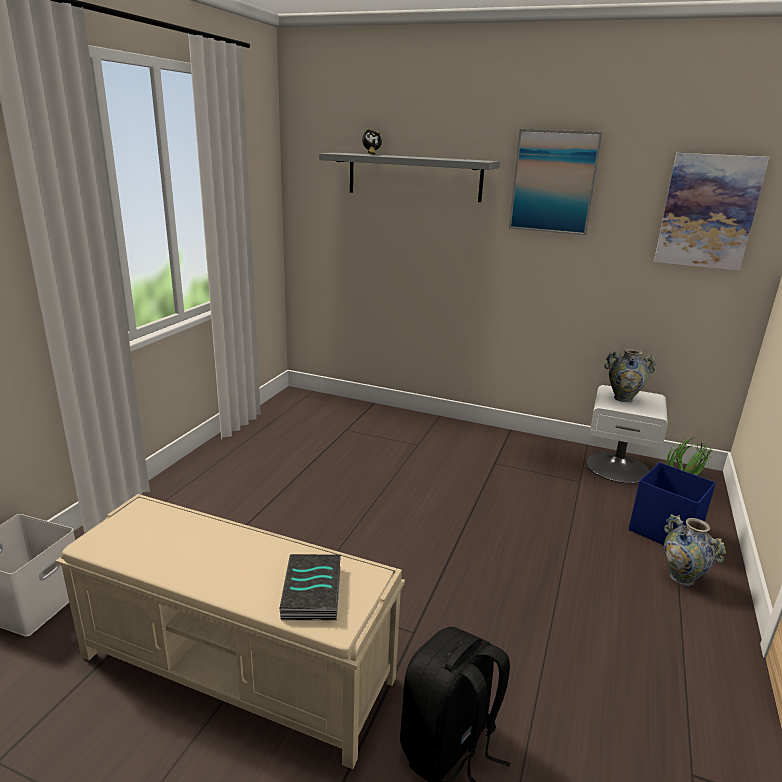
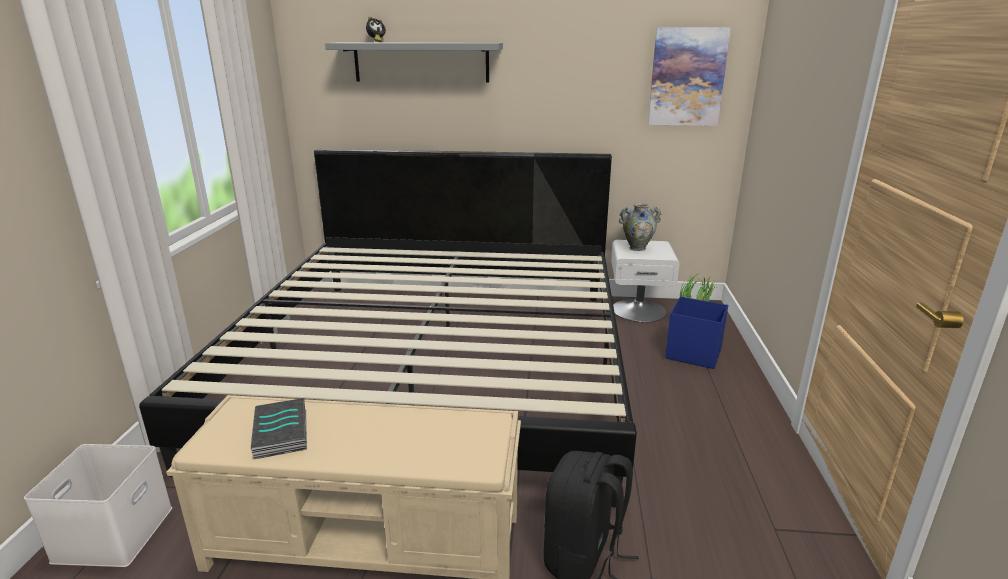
camera: 15 degrees left, 0 degrees up
(313, 592) = (449, 444): book -> book (283, 433)
(376, 490) = (436, 364): none -> bed
(553, 182) = (554, 59): picture -> none
(682, 578) = (718, 387): vase -> none

